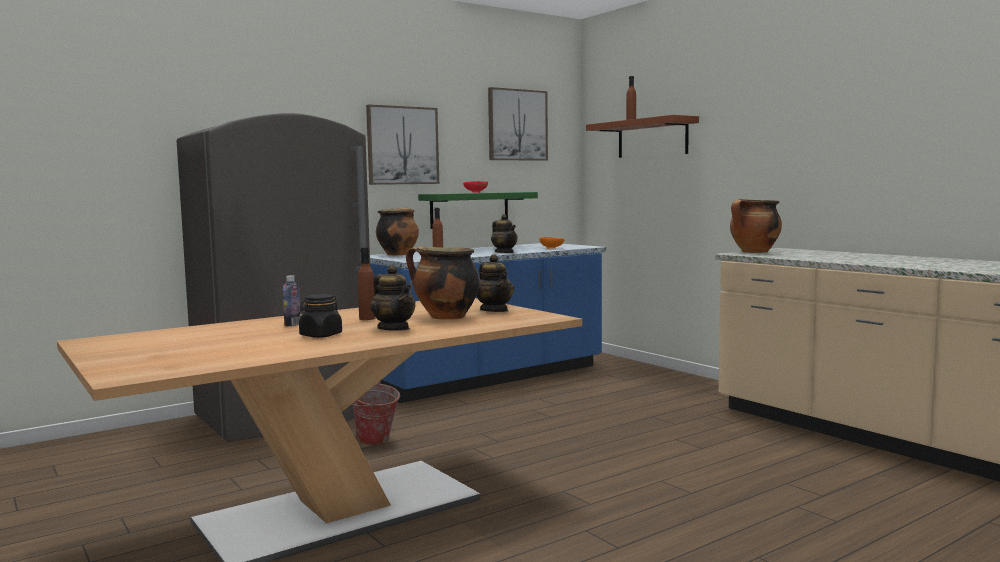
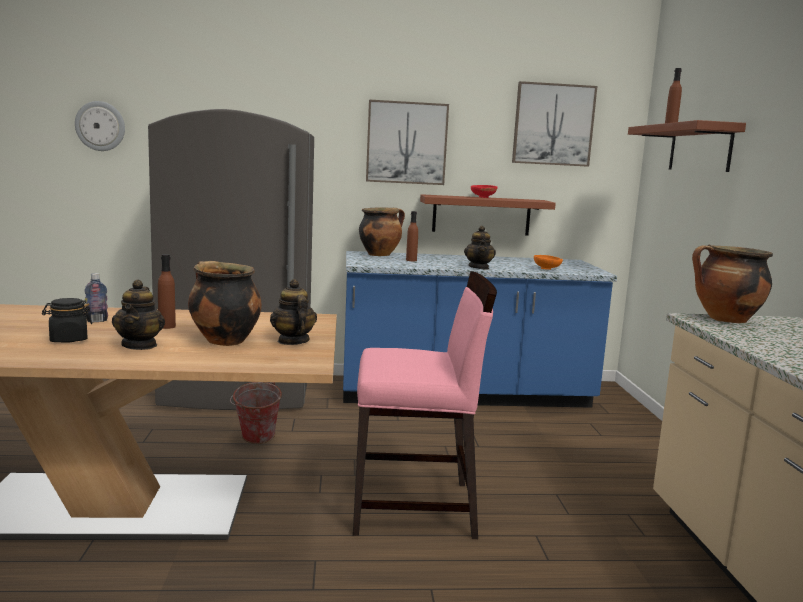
camera: 30 degrees right, 5 degrees up
(79, 138) = (100, 126): none -> wall clock
(469, 210) = (481, 215): green shelf -> brown shelf
(494, 310) = (293, 341): teapot -> teapot turned 150 degrees clockwise
(577, 447) = (415, 508): none -> pink chair

